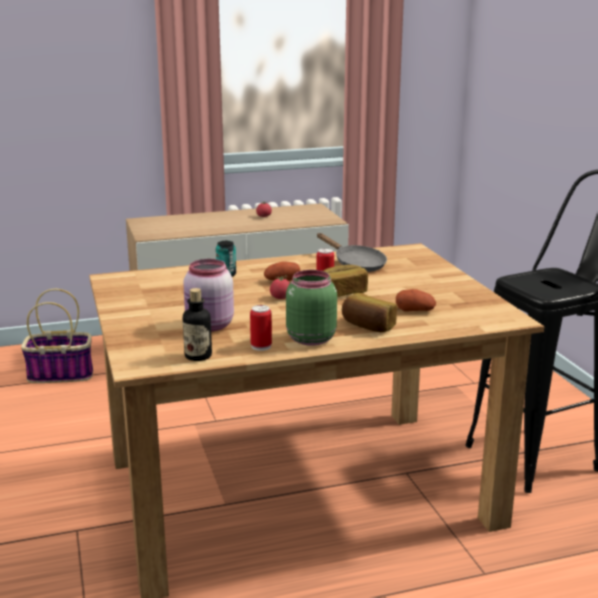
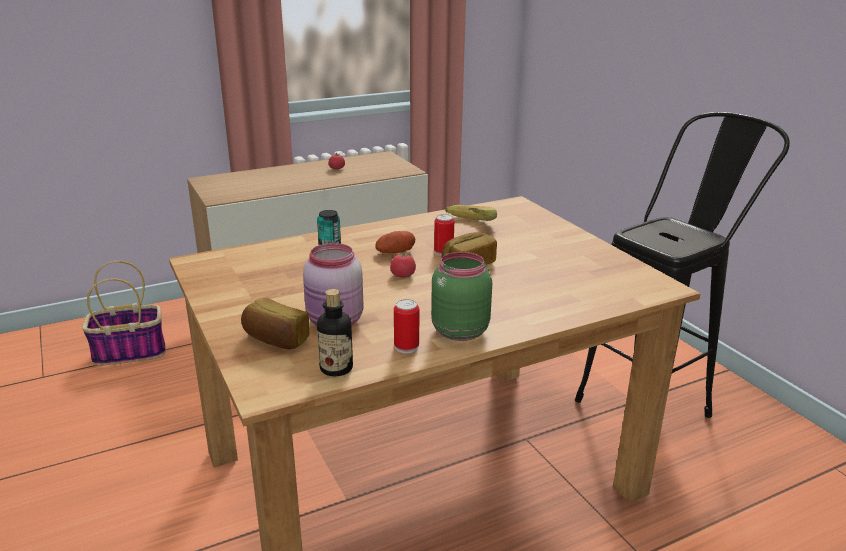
camera: 10 degrees left, 5 degrees up
(356, 264) = (466, 226): grey frying pan -> banana
(368, 326) = (515, 308): bread -> bread (275, 340)
(415, 310) = (557, 283): potato -> none

